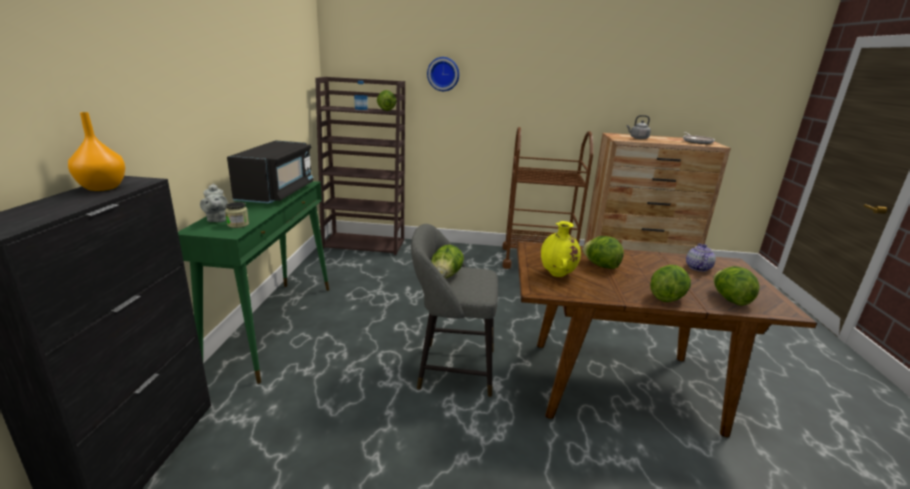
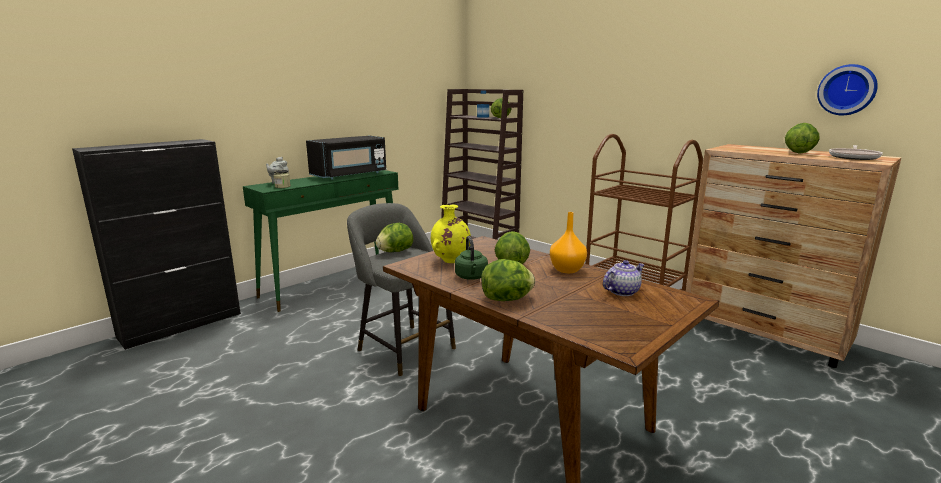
camera: 40 degrees right, 5 degrees down
(101, 188) = (175, 142): orange vase -> orange vase (566, 270)
(443, 74) = (557, 80): wall clock -> wall clock (847, 90)
(604, 285) = (471, 277): none -> green kettle
(638, 138) = (757, 150): grey kettle -> none
(730, 299) = (577, 320): lettuce -> lettuce (798, 153)

